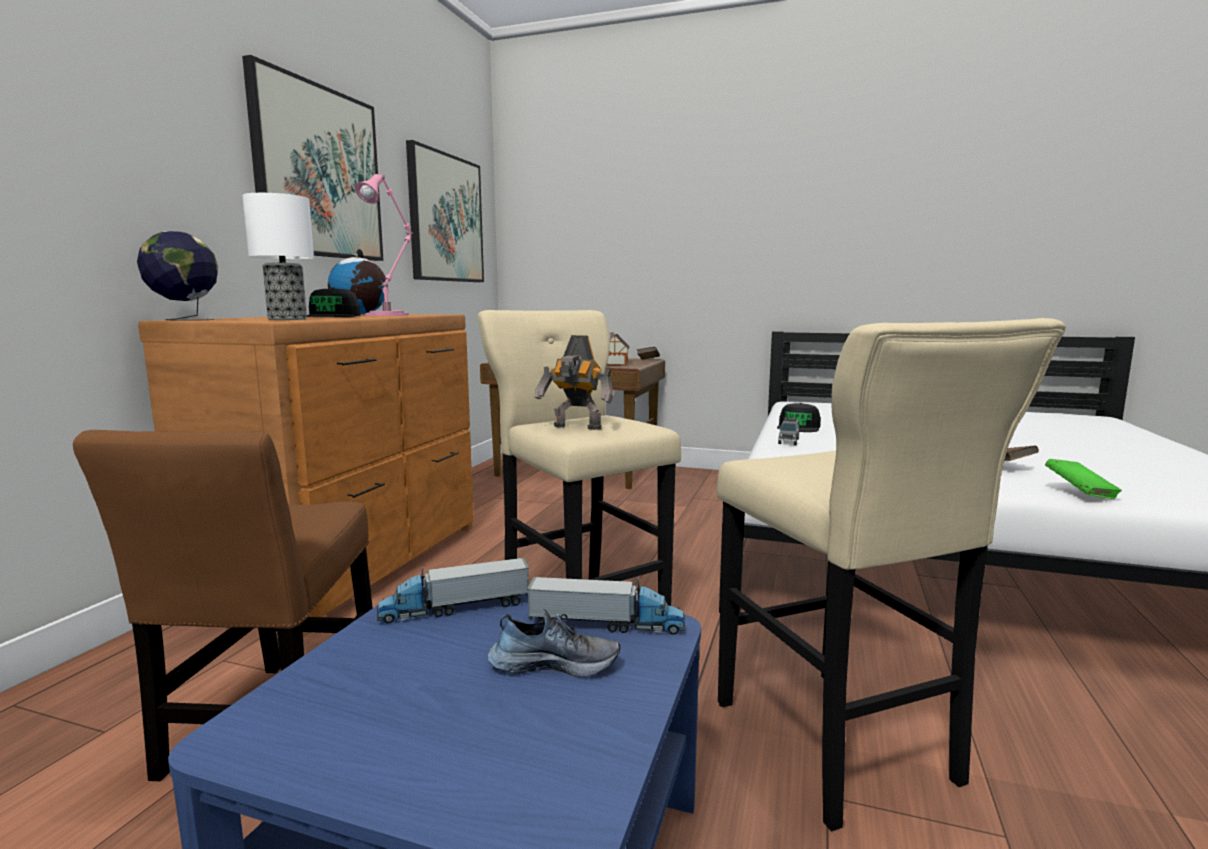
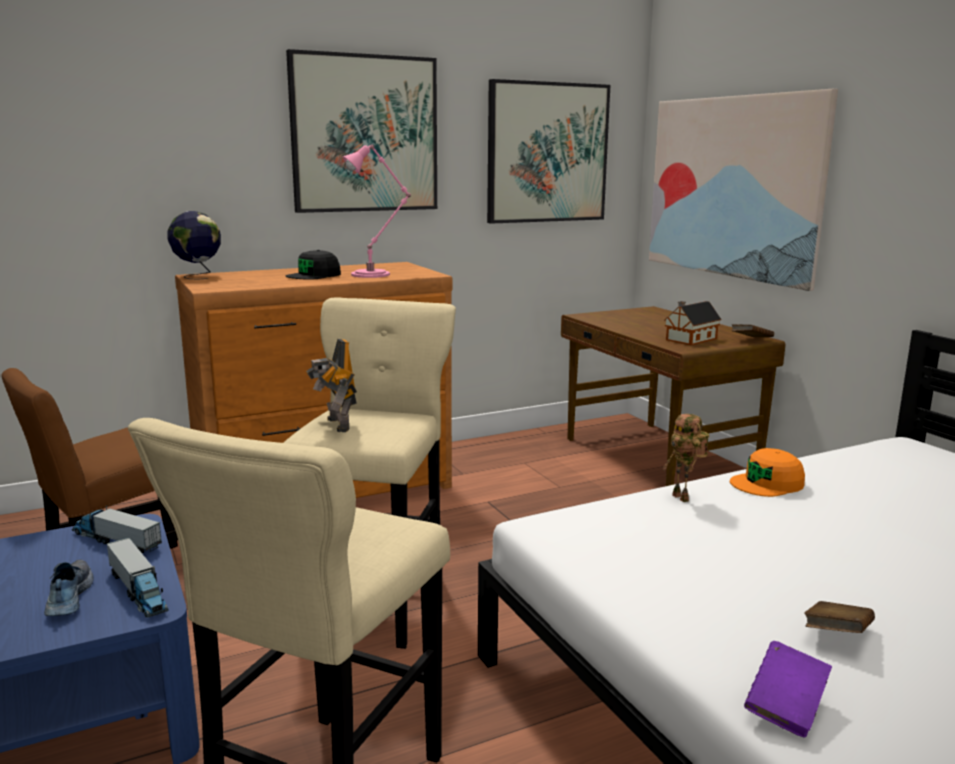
camera: 45 degrees right, 5 degrees up
(288, 319) = (242, 284): table lamp -> none
(360, 314) = (376, 267): globe -> none
(554, 663) = (67, 597): shoe -> shoe turned 150 degrees counterclockwise
(599, 250) = (732, 187): none -> picture
(788, 441) = (683, 498): grey toy car -> toy robot
(799, 427) = (767, 484): black cap -> orange cap
(1080, 493) = (786, 707): green book -> purple book

